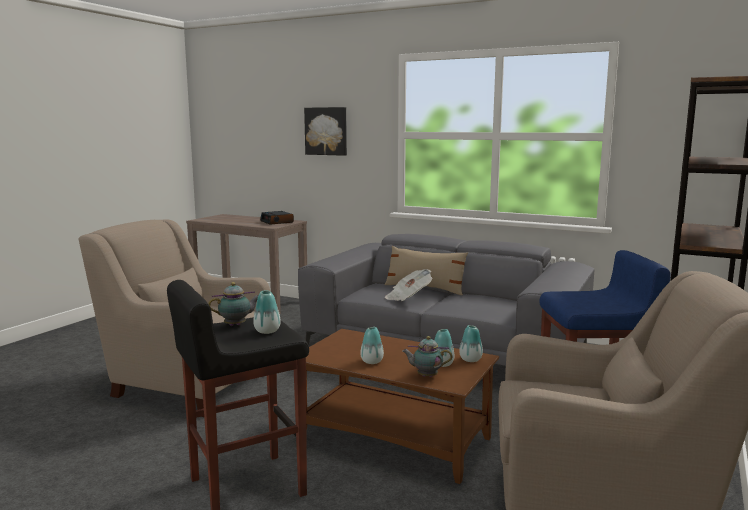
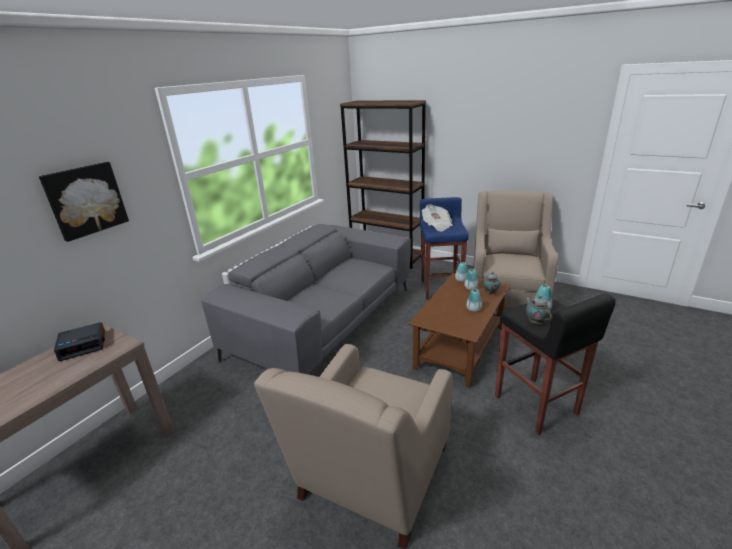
camera: 85 degrees left, 15 degrees up
(408, 297) = (331, 296): newspaper -> newspaper (436, 226)
(425, 288) = (304, 289): beige pillow -> none

